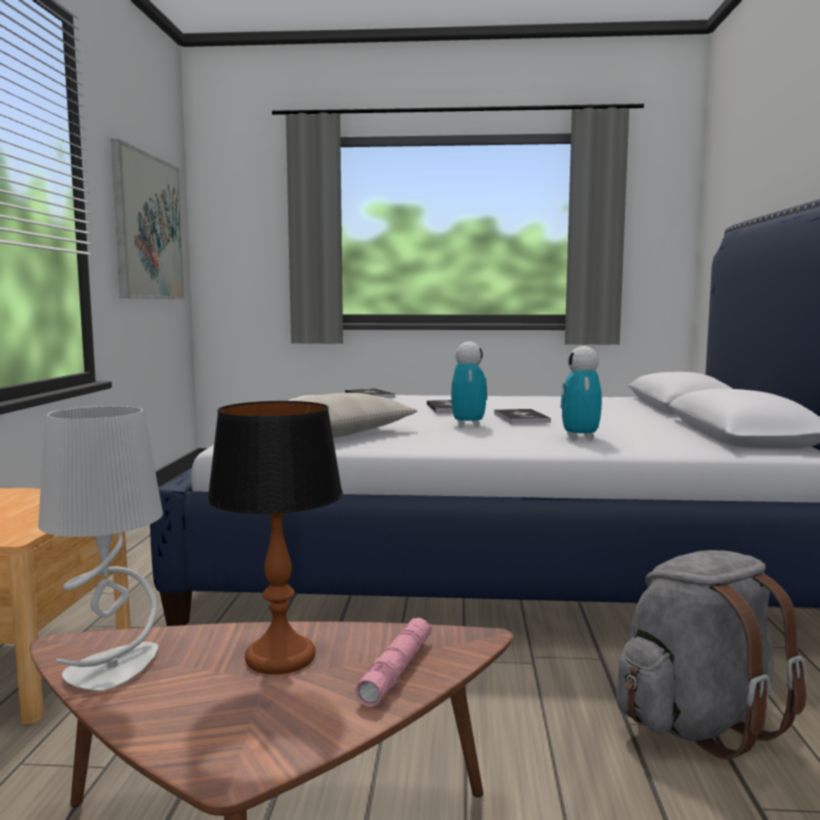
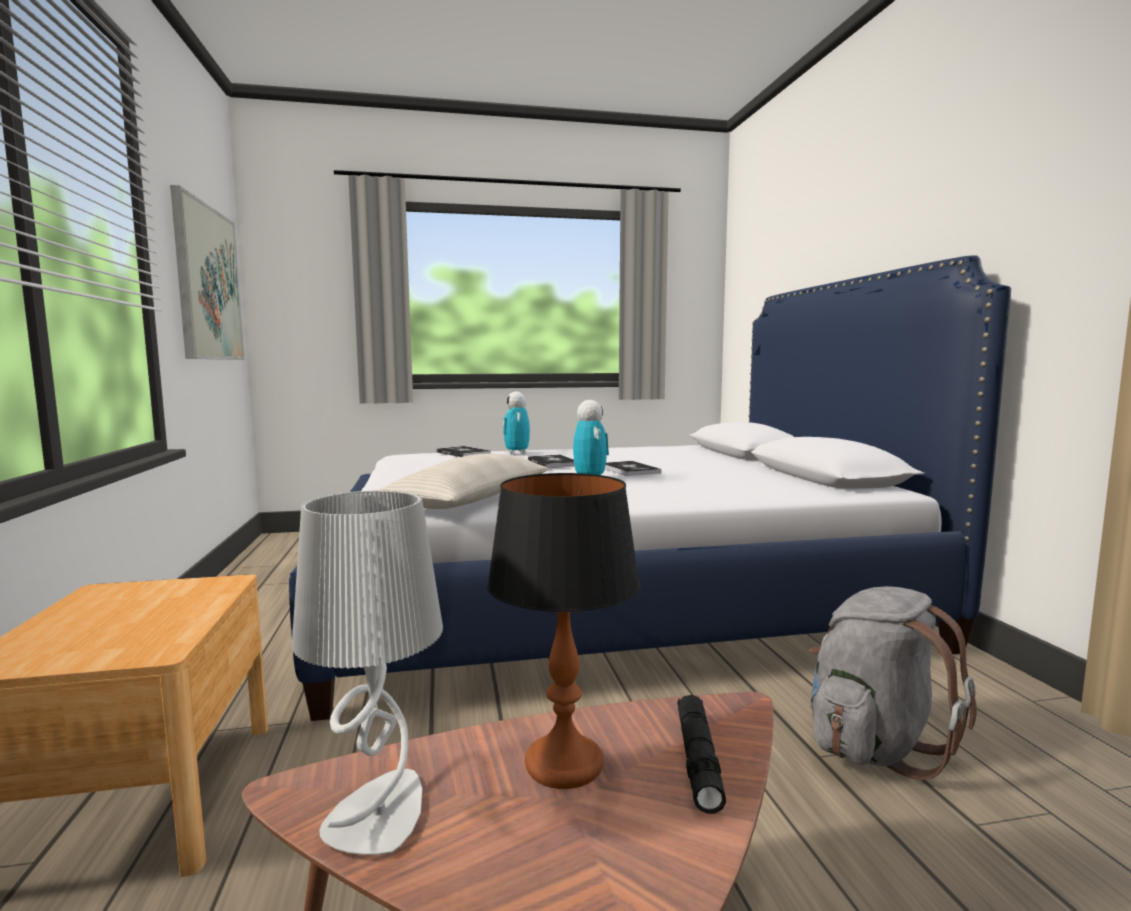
camera: 15 degrees left, 0 degrees up
(397, 670) = (698, 759): pink flashlight -> black flashlight
(580, 437) = (704, 487): toy robot -> toy robot (517, 453)

